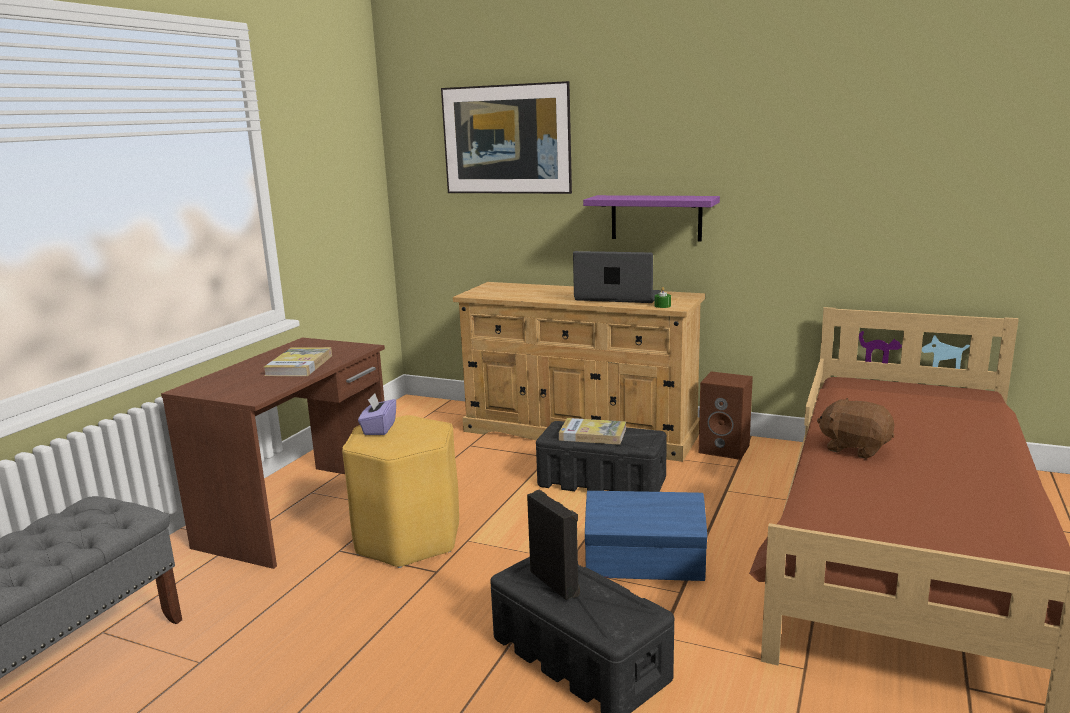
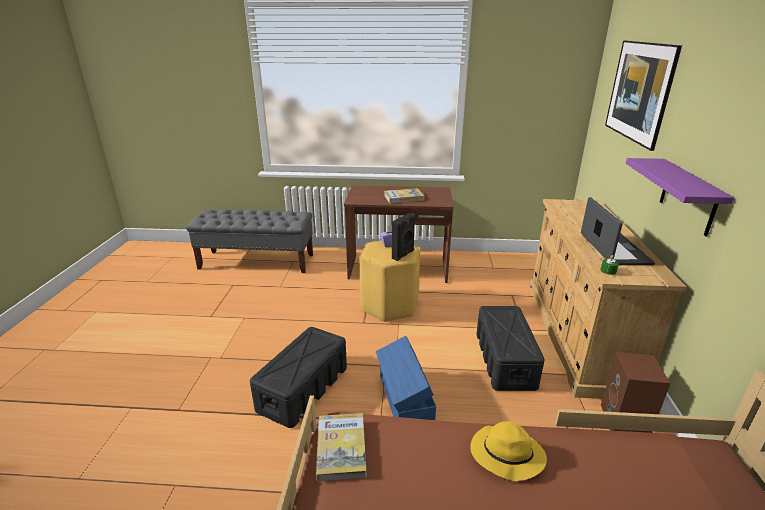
camera: 70 degrees right, 10 degrees up
(556, 582) = (308, 347): black speaker -> black speaker (403, 255)
(592, 434) = (507, 326): book -> book (341, 448)
(855, 448) = (505, 455): brown plush toy -> yellow hat

